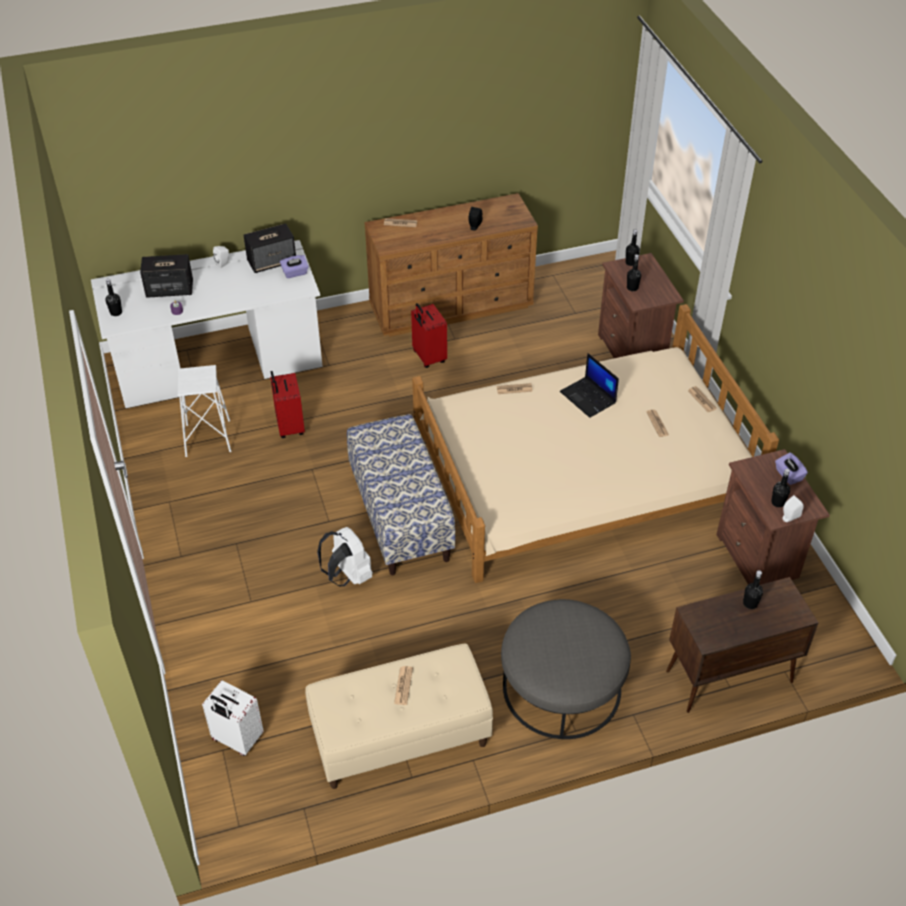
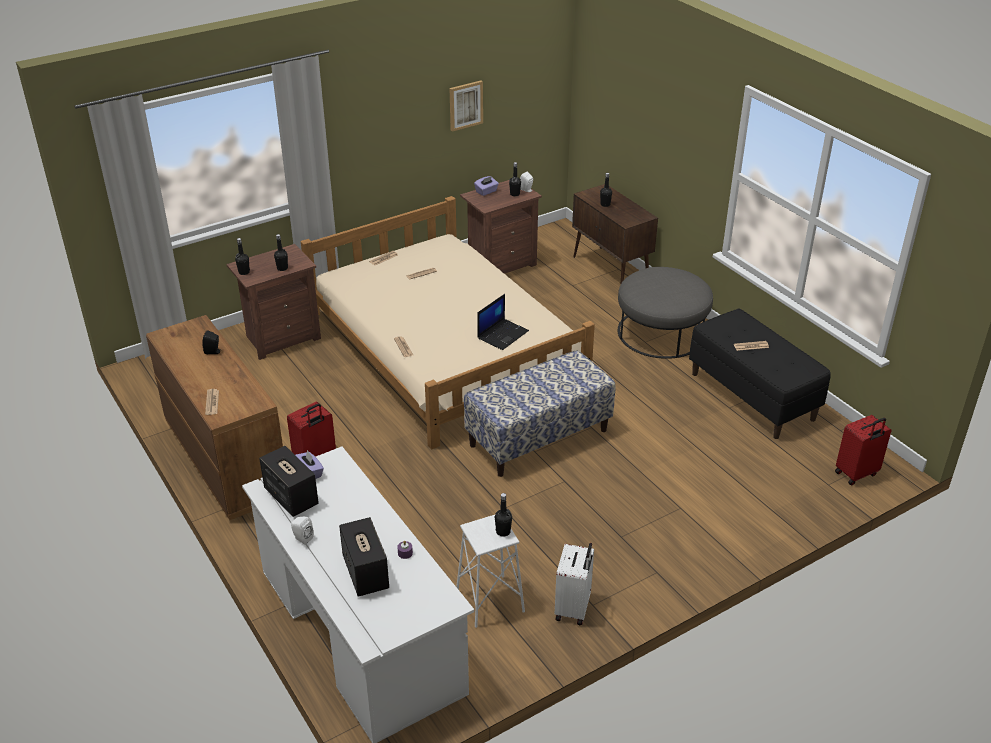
camera: 105 degrees left, 10 degrees down
(116, 312) = (424, 610): black bottle -> black bottle (503, 532)
(236, 739) = (814, 479): white suitcase -> white suitcase (573, 608)
(289, 427) = (450, 540): red suitcase -> red suitcase (857, 474)
(348, 576) = (620, 455): white backpack -> none
(400, 738) = (753, 396): beige bench -> black bench
(589, 397) = (401, 308): laptop -> laptop (502, 334)
(850, 382) = (465, 105): none -> picture

